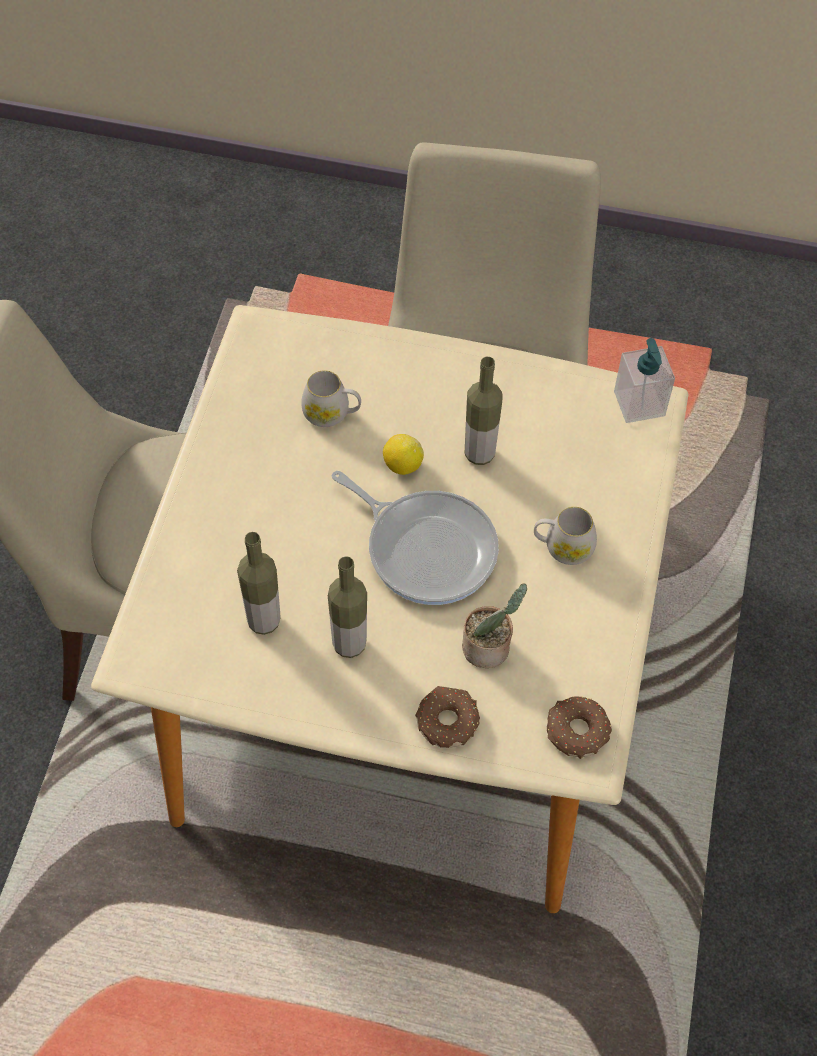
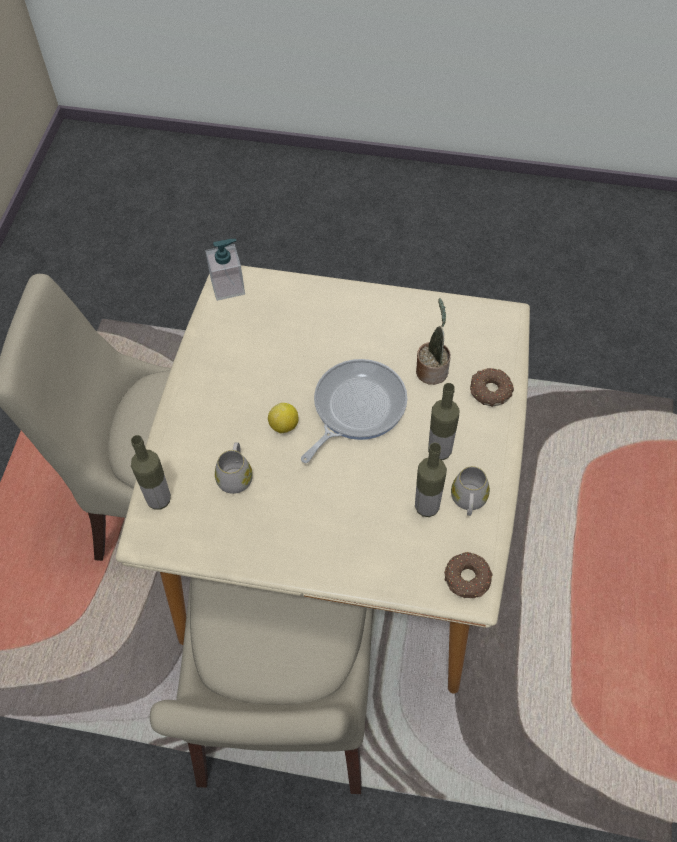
camera: 90 degrees left, 0 degrees up
(479, 454) = (272, 378): bottle -> bottle (159, 500)
(563, 547) = (349, 330): white mug -> white mug (468, 501)
(576, 731) = (486, 323): donut -> donut (467, 579)

